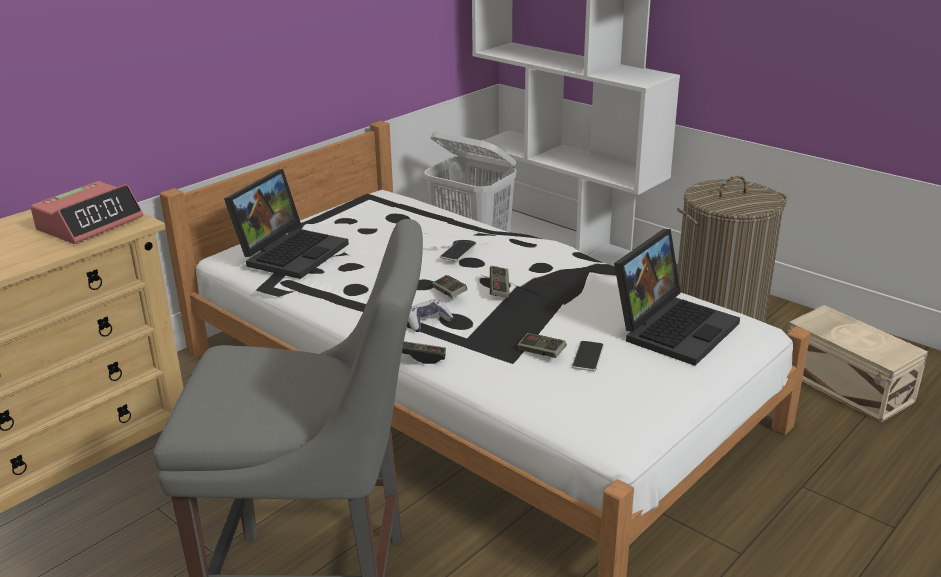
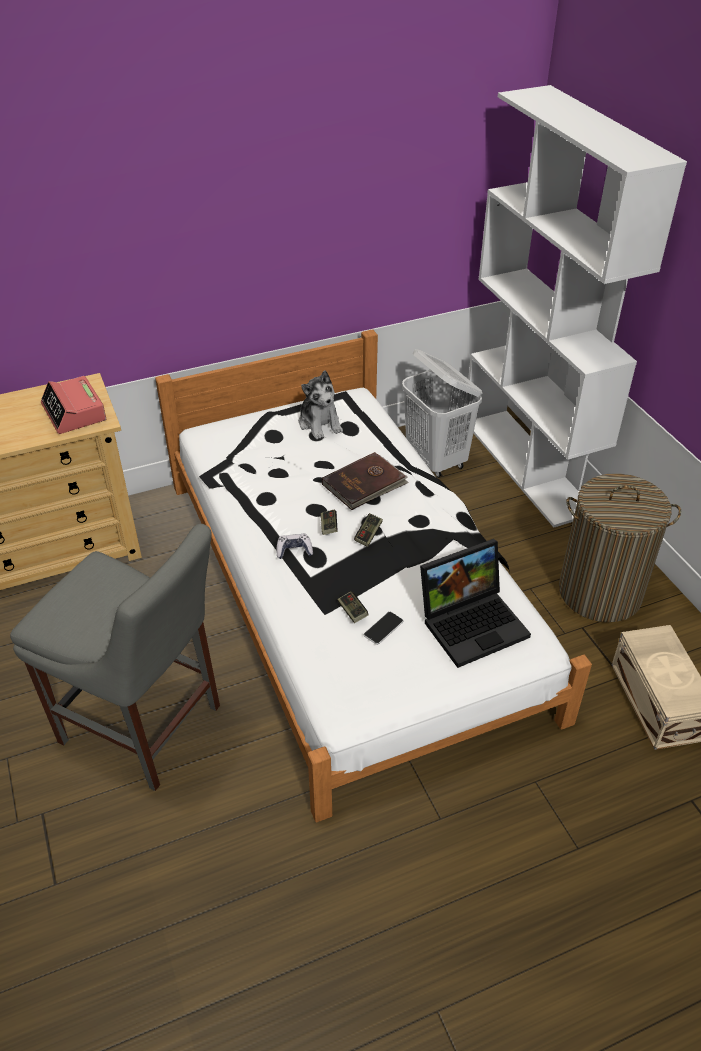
camera: 25 degrees right, 15 degrees up
(90, 223) = (74, 412): alarm clock -> alarm clock turned 90 degrees clockwise
(291, 252) = (245, 444): laptop -> none
(362, 221) = (320, 423): none -> plush toy
(422, 357) = (266, 585): game controller -> none
(458, 252) = (365, 484): phone -> brown book

